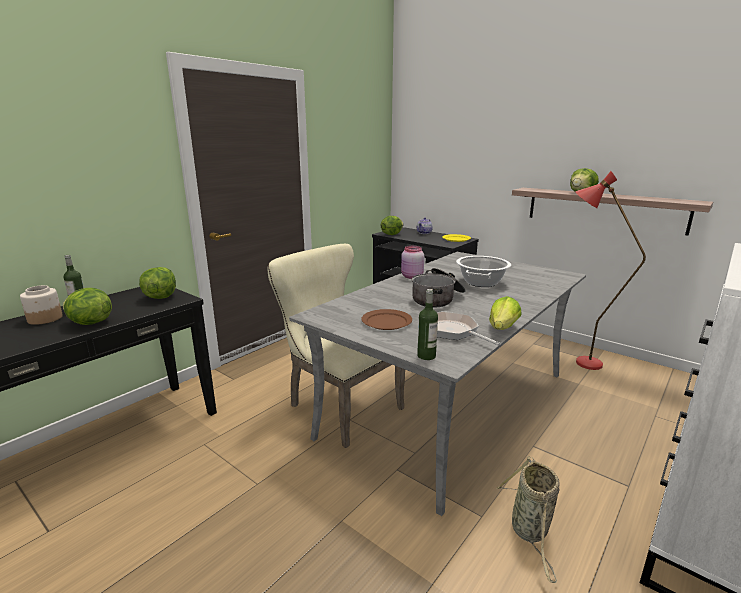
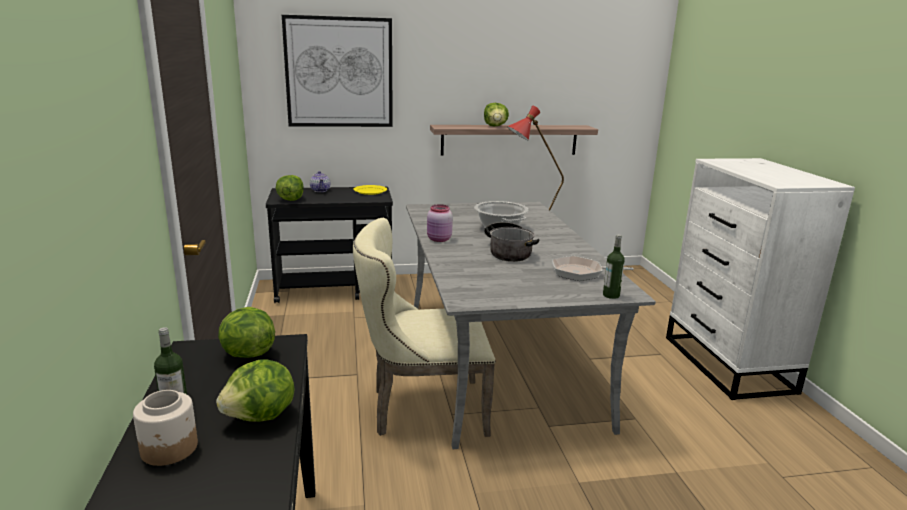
camera: 50 degrees left, 0 degrees up
(387, 322) = (528, 283): brown plate -> none
(453, 139) = (339, 72): none -> picture
(503, 328) = (597, 259): lettuce -> none
(530, 531) = (665, 409): basket -> none

